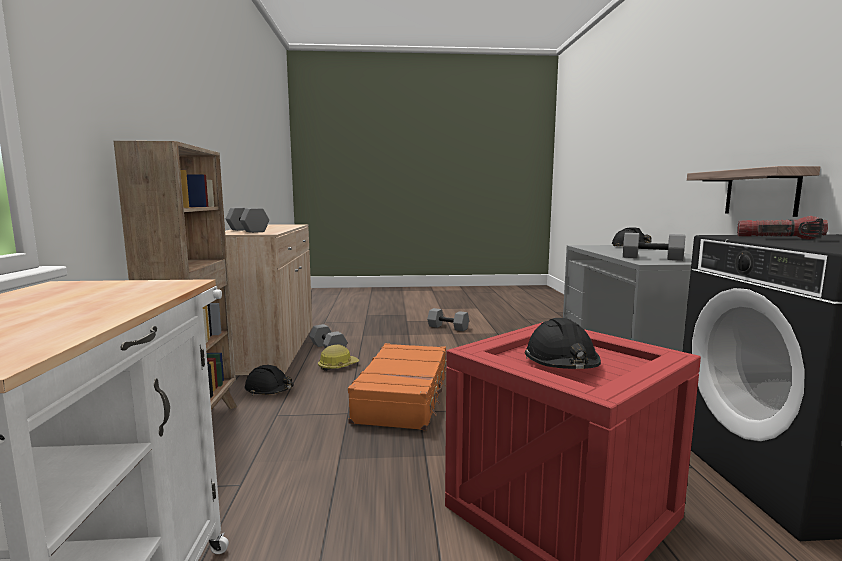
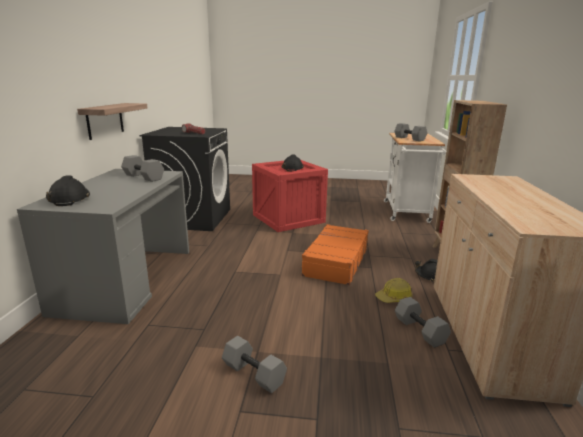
camera: 170 degrees left, 10 degrees up
(248, 231) = (507, 186): grey dumbbell -> grey dumbbell (409, 139)

